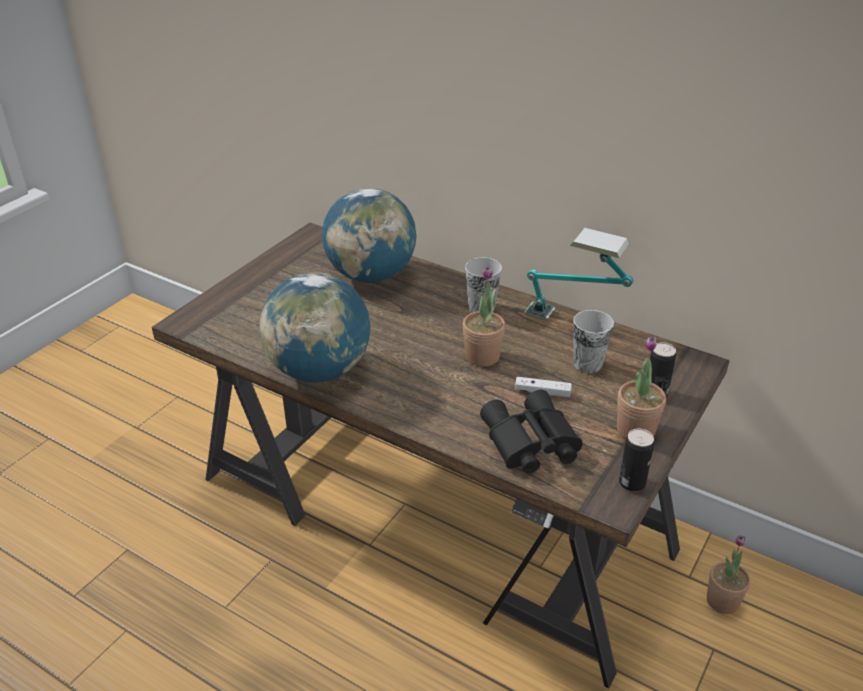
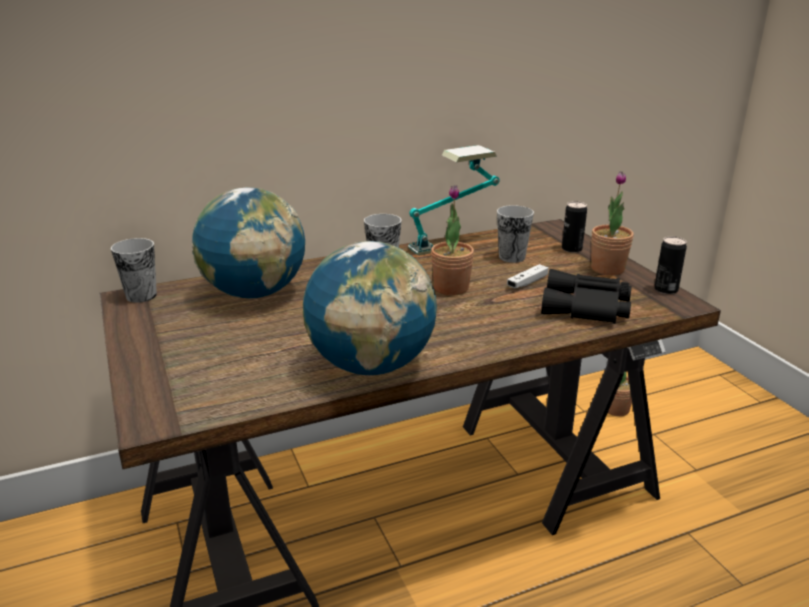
camera: 55 degrees left, 10 degrees down
(320, 238) = (141, 296): none -> cup

